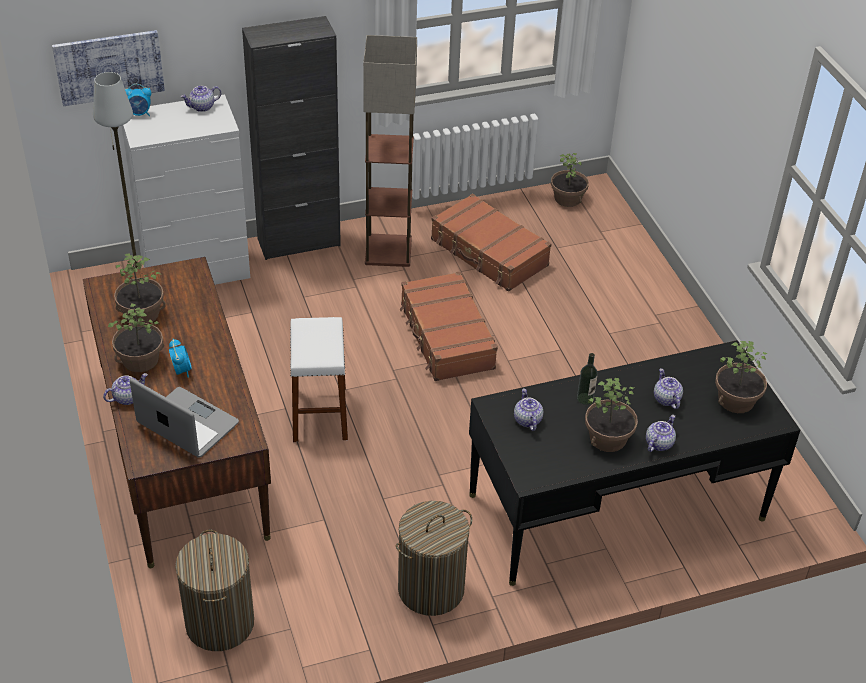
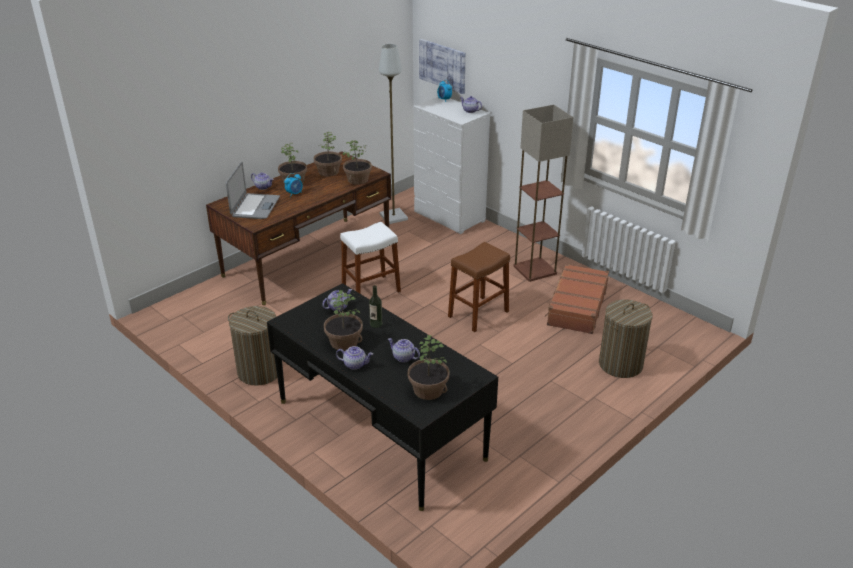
camera: 65 degrees right, 10 degrees down
(219, 623) = (196, 309): laundry basket -> laundry basket (620, 364)
(299, 242) = (508, 239): black cabinet -> none
(446, 337) = (478, 314): brown suitcase -> brown stool
(568, 198) = (675, 322): potted plant -> potted plant (358, 180)
(666, 399) = (403, 357): teapot -> teapot turned 105 degrees counterclockwise

